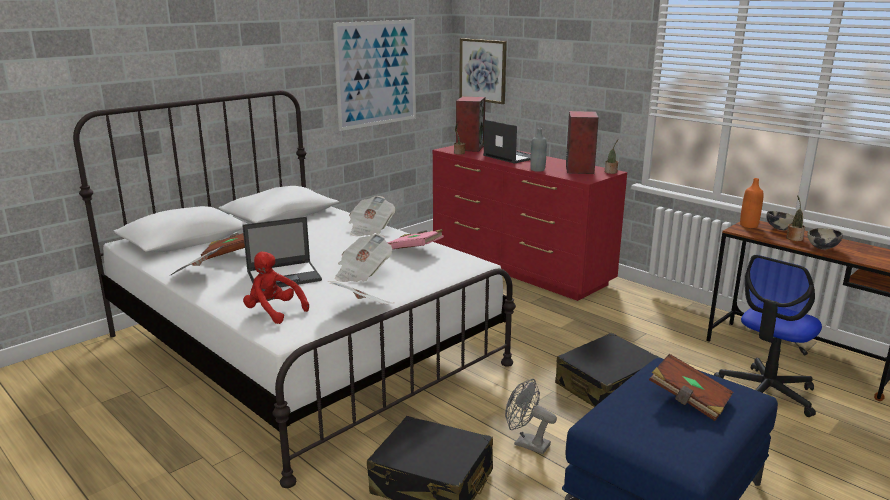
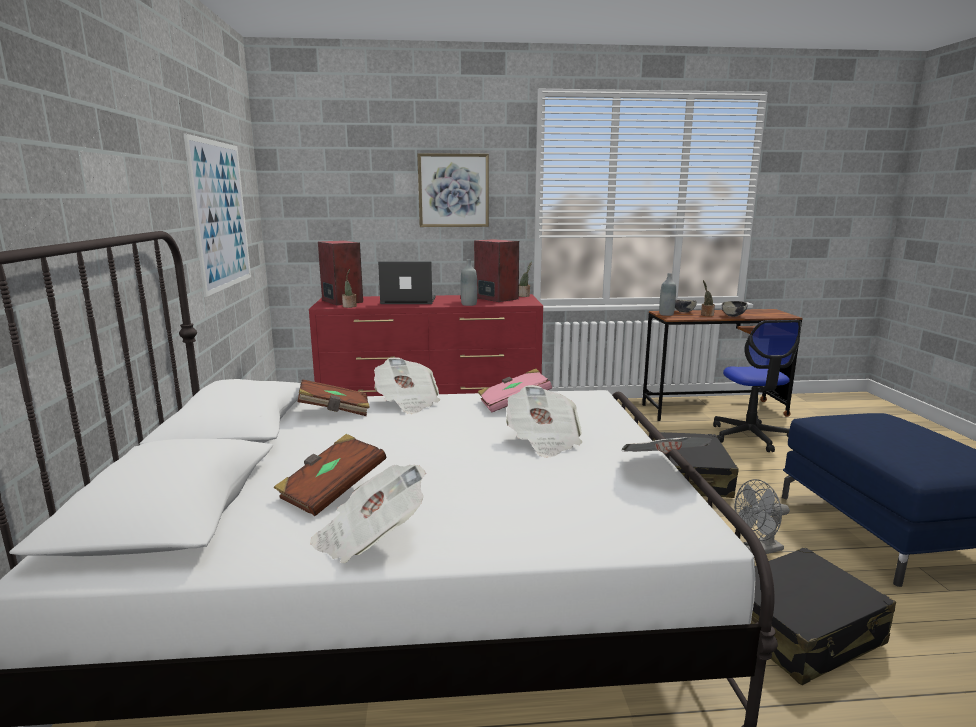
camera: 50 degrees left, 5 degrees down
(273, 312) = (604, 519): red plush toy -> none
(285, 276) = (482, 480): laptop -> none
(483, 70) = (315, 213): picture -> picture (453, 190)
(689, 400) = (895, 431): brown book -> brown book (335, 412)
(748, 225) = (666, 314): orange bottle -> grey bottle

